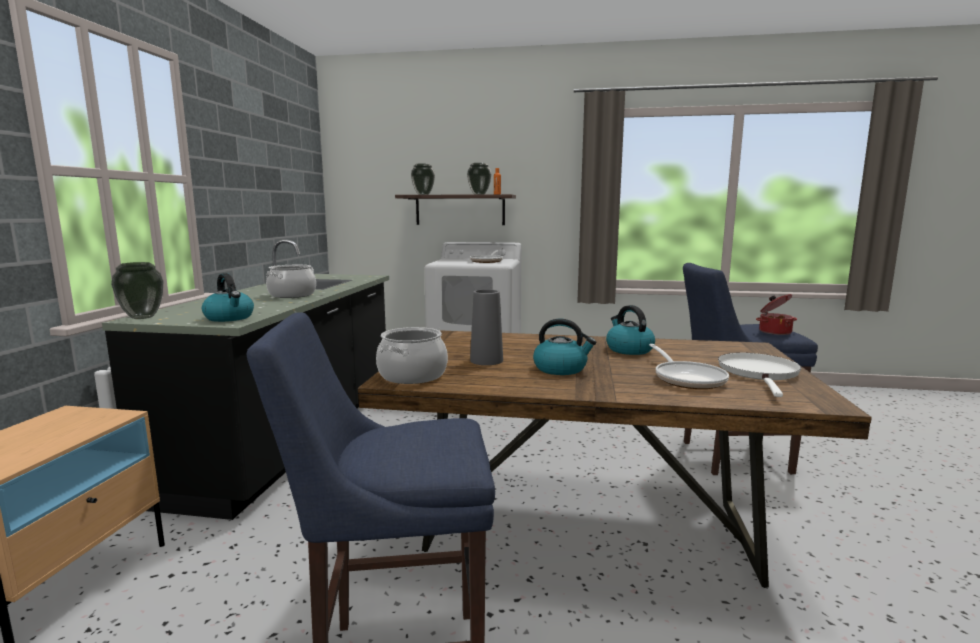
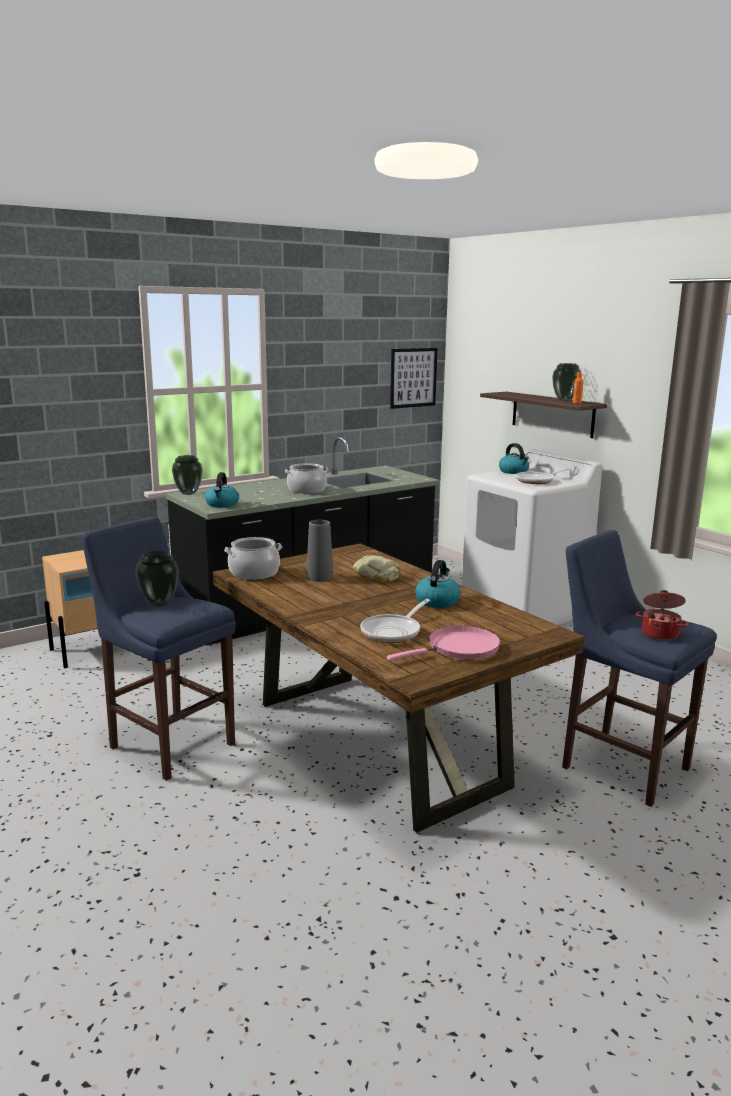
camera: 45 degrees right, 5 degrees up
(306, 187) = (413, 377): none -> picture
(423, 194) = (515, 394): vase -> vase (159, 604)
(524, 346) = (377, 575): none -> bread
(561, 369) = (342, 597): kettle -> kettle (514, 471)
(759, 373) = (459, 648): white frying pan -> pink frying pan

